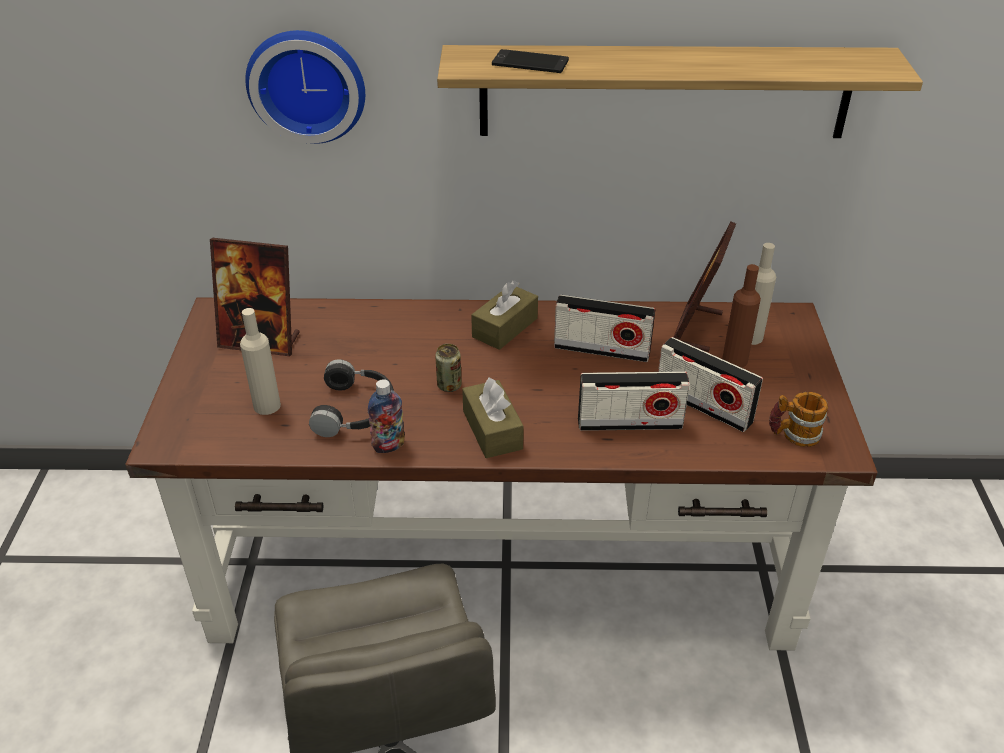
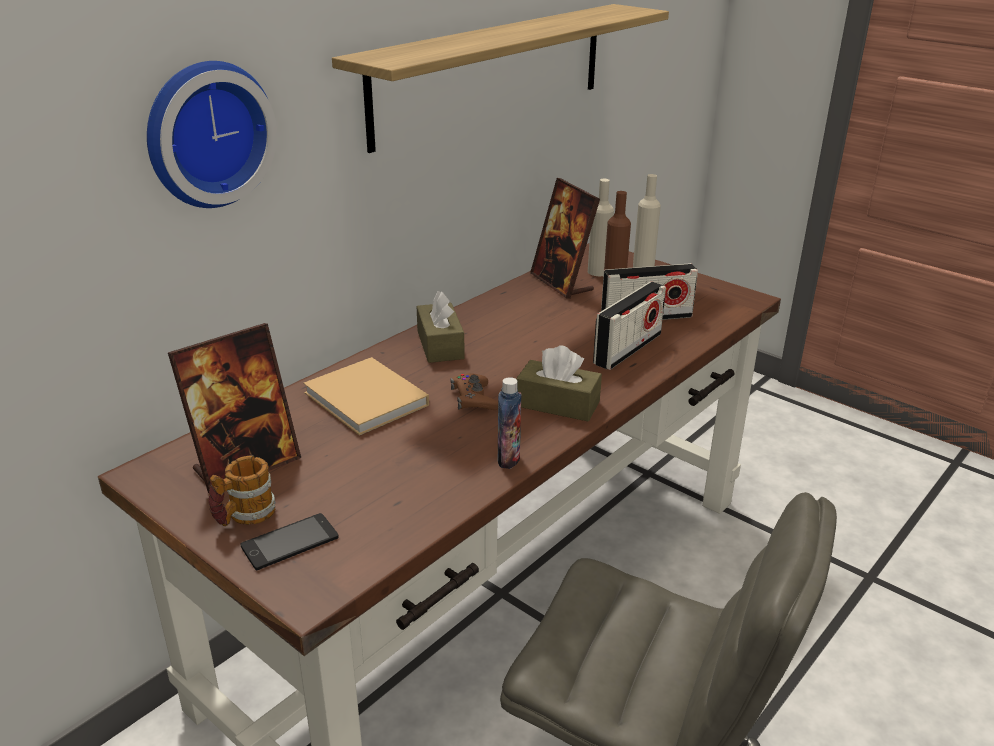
camera: 50 degrees left, 10 degrees down
(267, 405) = (352, 501): beige bottle -> beige bottle (643, 266)
(356, 410) = (436, 455): black headphones -> none
(389, 341) = (368, 400): none -> beige book
(449, 385) = (473, 398): can -> brown game controller
(530, 62) = (433, 49): phone -> phone (290, 542)
(601, 350) = (530, 322): radio -> none
(793, 434) = (715, 304): mug -> mug (244, 516)

